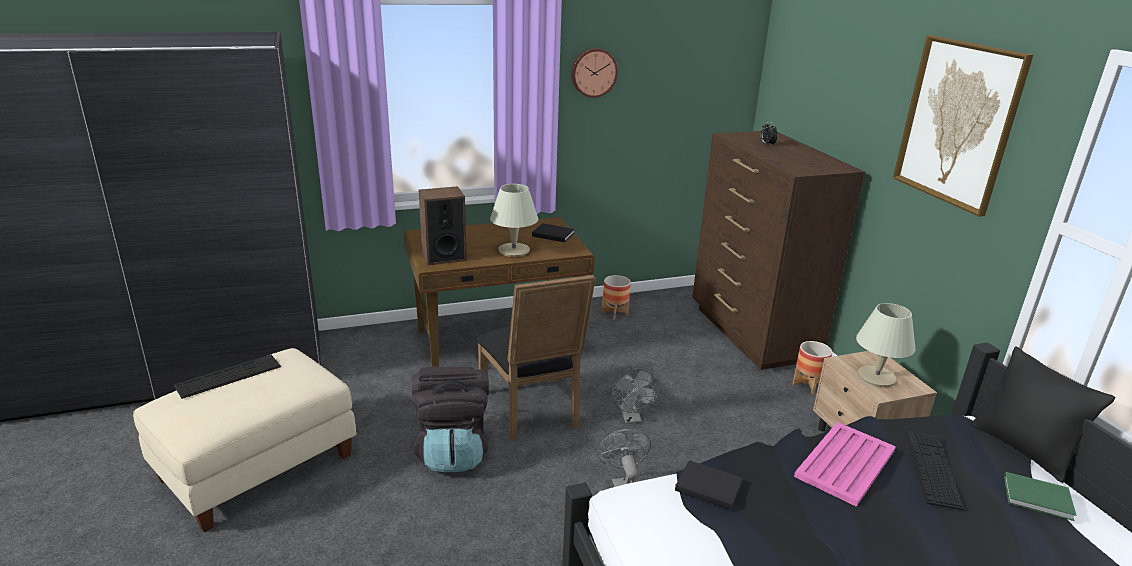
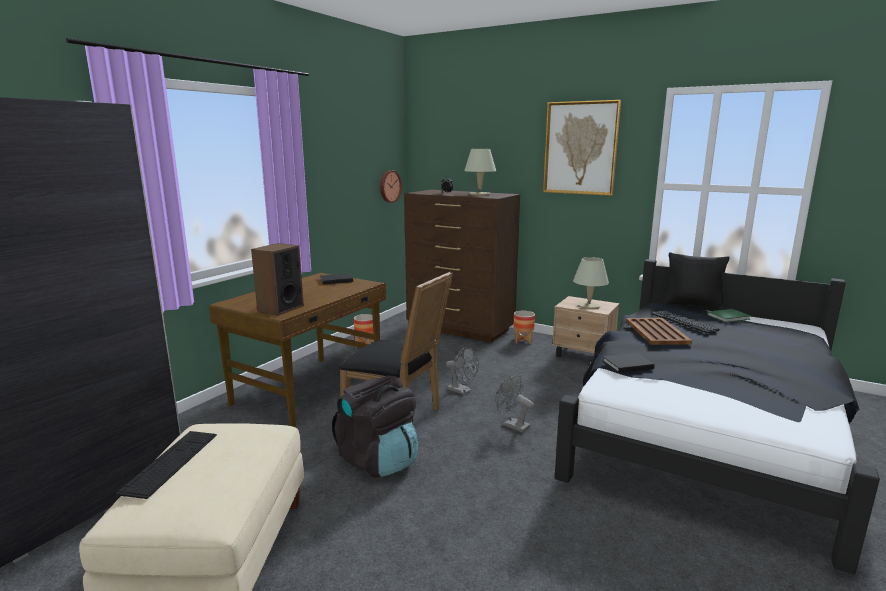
camera: 40 degrees left, 10 degrees down
(513, 250) = (327, 293): beige table lamp -> beige table lamp (479, 194)
(593, 72) = (318, 154): wall clock -> wall clock (389, 186)
(844, 464) = (656, 332): pink tray -> brown tray

